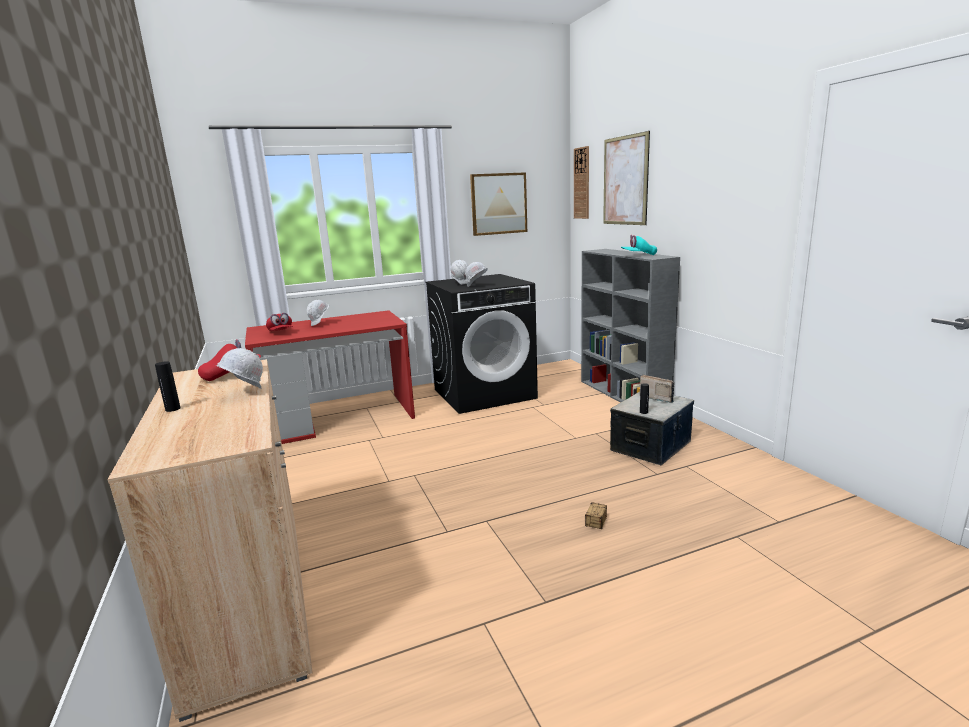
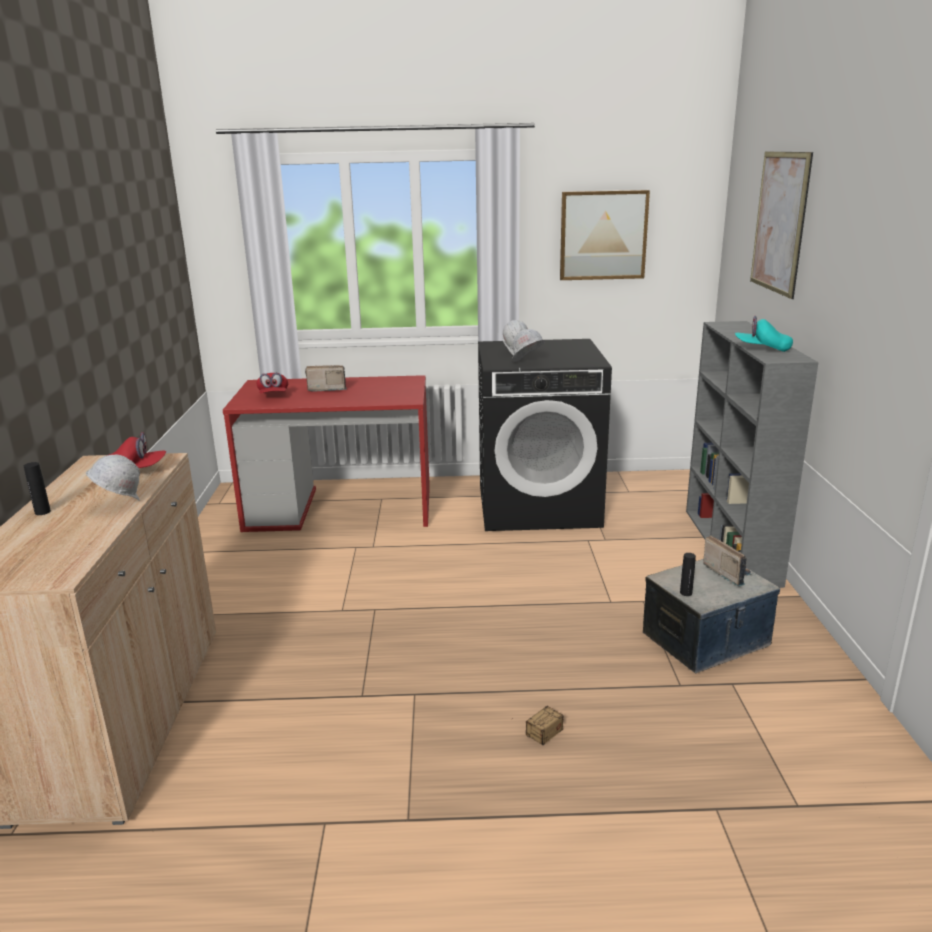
camera: 20 degrees right, 5 degrees up
(320, 324) = (326, 389): white hard hat -> radio
(582, 183) = (736, 211): wall clock -> none

